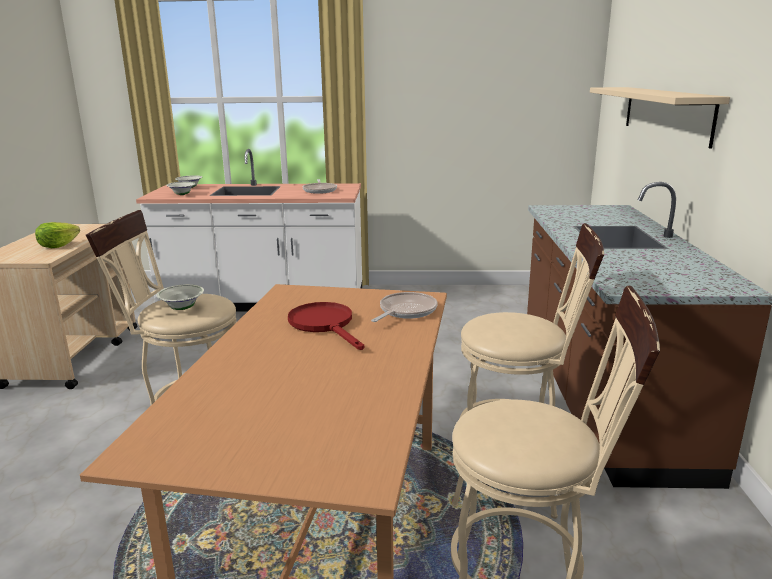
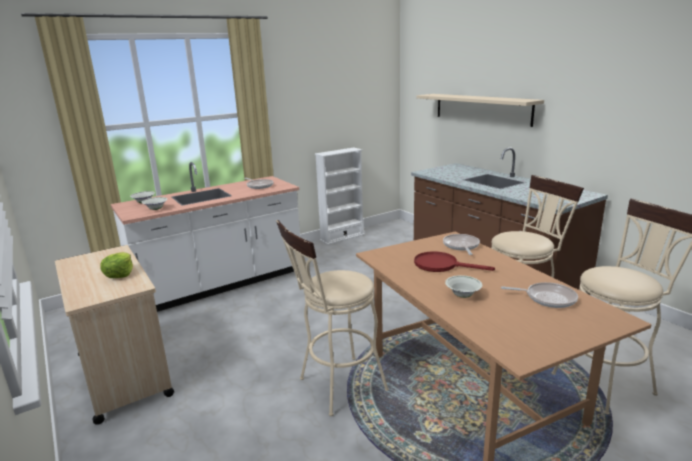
camera: 35 degrees left, 0 degrees up
(182, 308) = (343, 283): white bowl -> white bowl (462, 295)
(342, 409) = (547, 298): none -> frying pan
(465, 289) = (342, 237): none -> white bookcase

